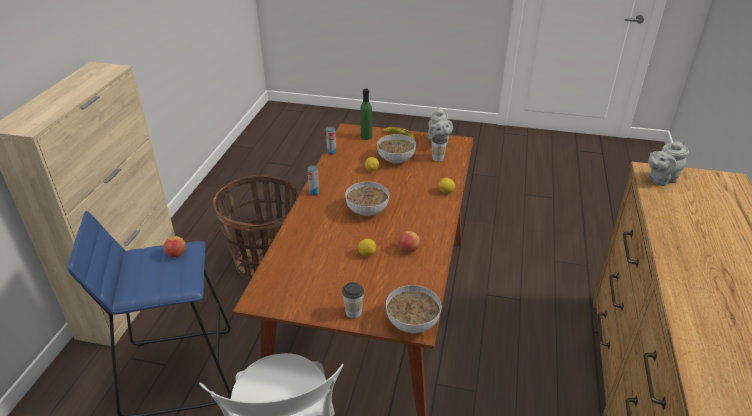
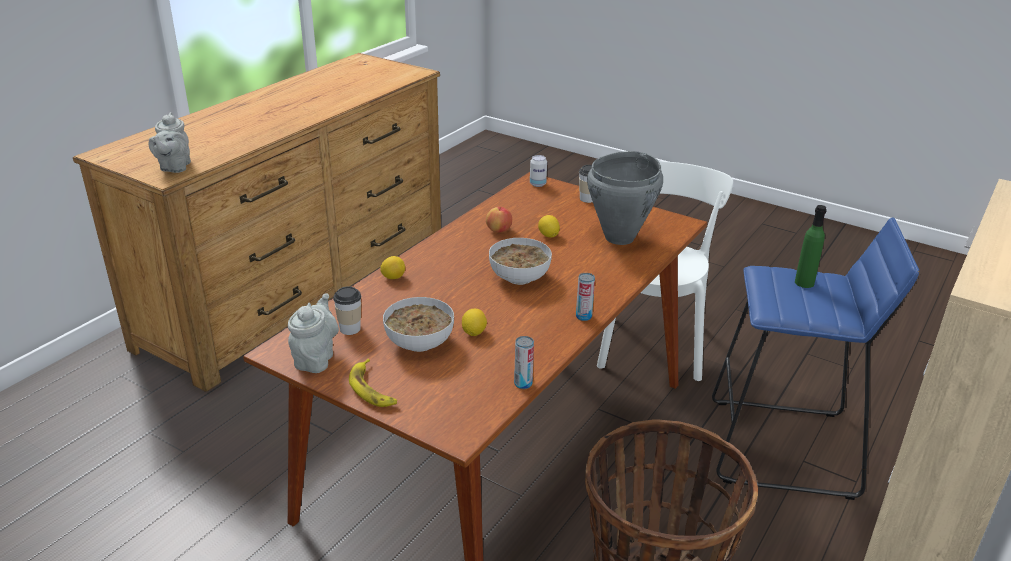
camera: 160 degrees left, 5 degrees down
(176, 254) = (786, 304): apple -> none
(308, 266) = (620, 238): none -> grey cooking pot
(366, 137) = (436, 404): green bottle -> green bottle (804, 283)
(412, 322) = (537, 184): bowl -> can
(660, 179) = (174, 167): grey teapot -> grey teapot turned 90 degrees clockwise

